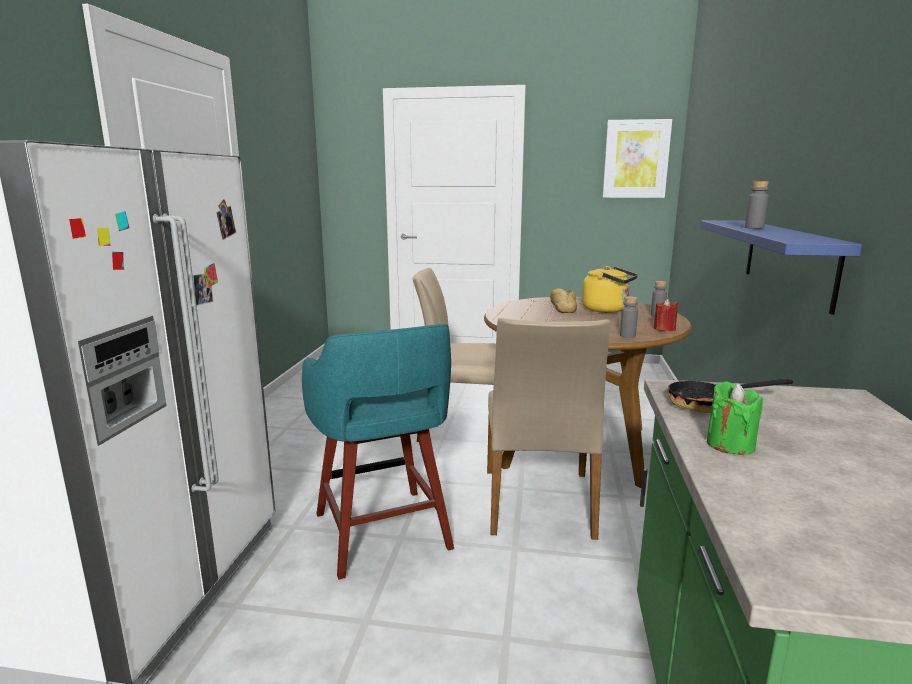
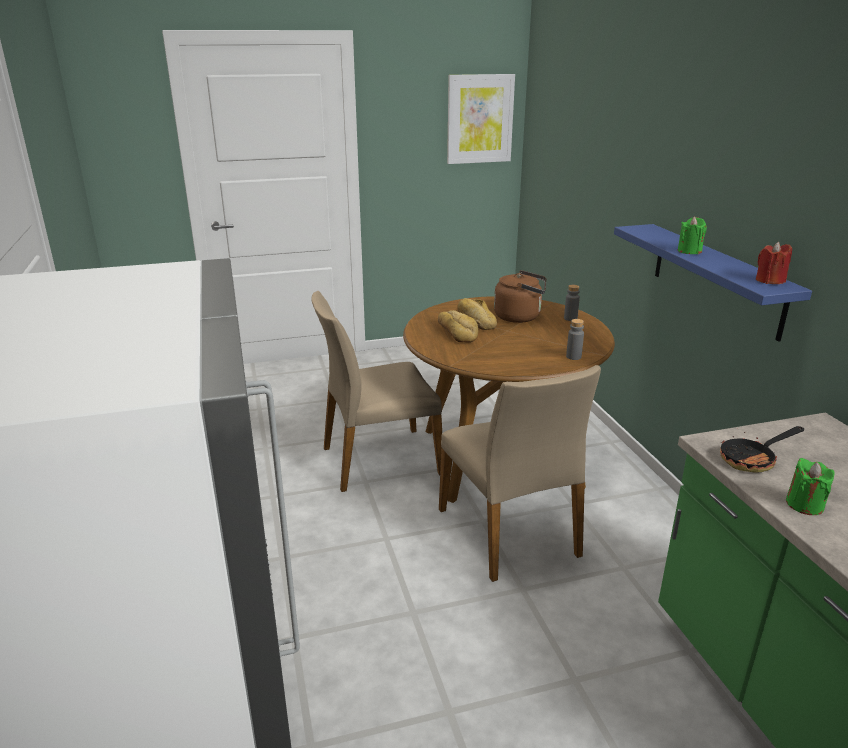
camera: 25 degrees left, 10 degrees up
(383, 534) = (393, 614): turquoise stool -> none
(537, 311) = (457, 331): none -> bread
(608, 310) = (520, 317): yellow kettle -> brown kettle
(664, 329) = (594, 340): red candle -> red candle (769, 280)
(754, 228) = (689, 251): grey bottle -> green candle

